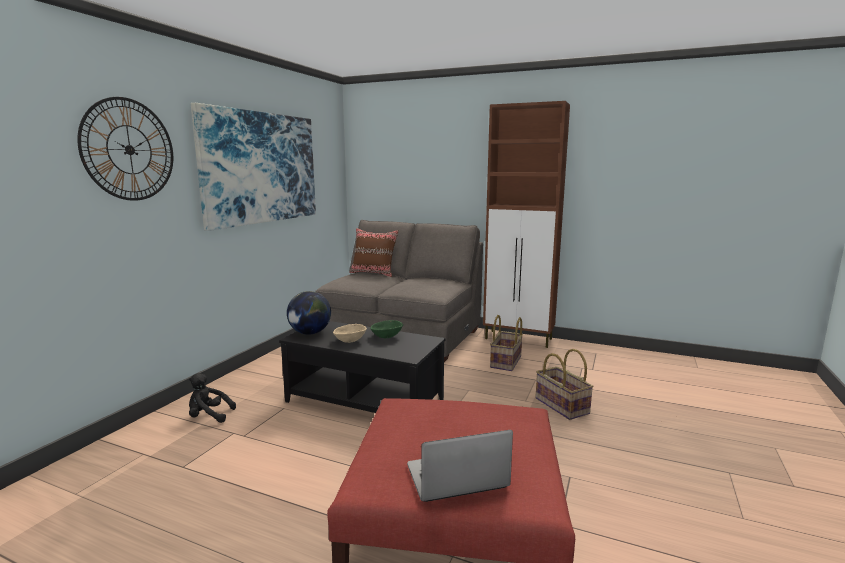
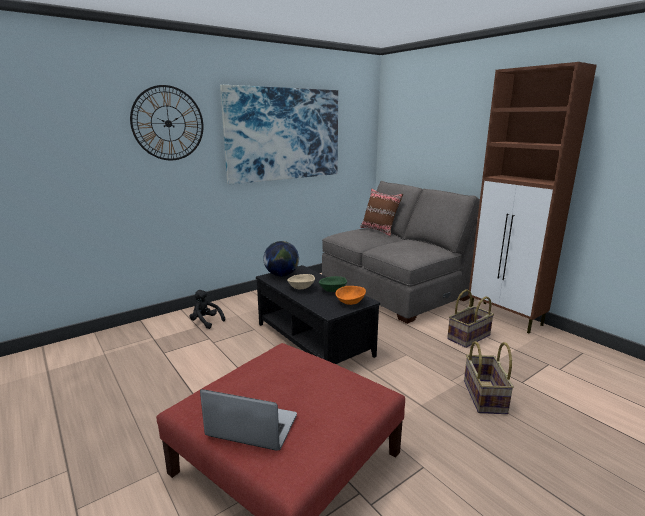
camera: 30 degrees right, 5 degrees up
(418, 344) = (350, 303): none -> orange bowl

